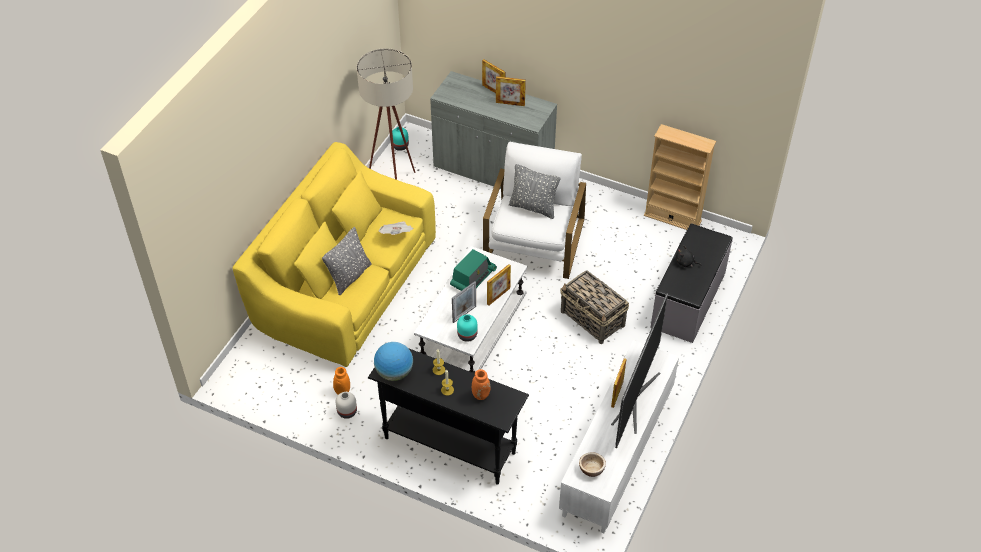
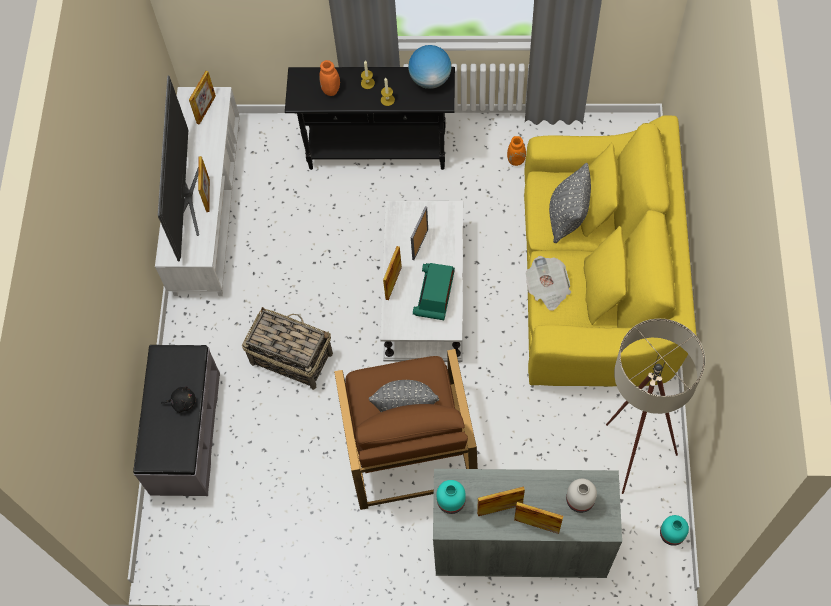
camera: 160 degrees right, 15 degrees up
(347, 411) = (497, 143): white vase -> white vase (579, 501)
(468, 335) = (403, 220): turquoise vase -> turquoise vase (450, 502)
(535, 242) = (407, 443): white armchair -> brown armchair
(591, 469) = (206, 109): bowl -> picture frame
(672, 218) = (243, 563): beige bookcase -> none

